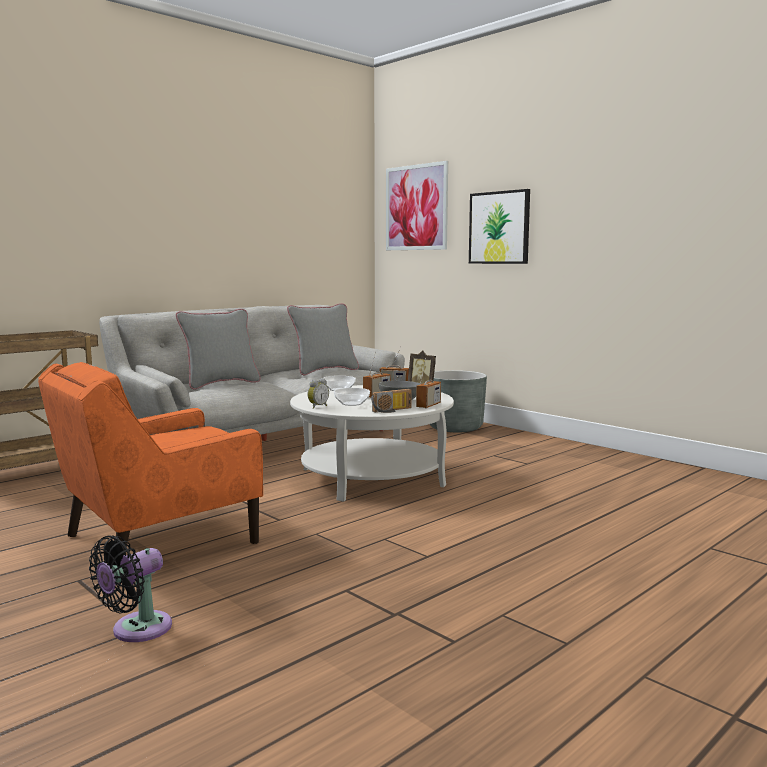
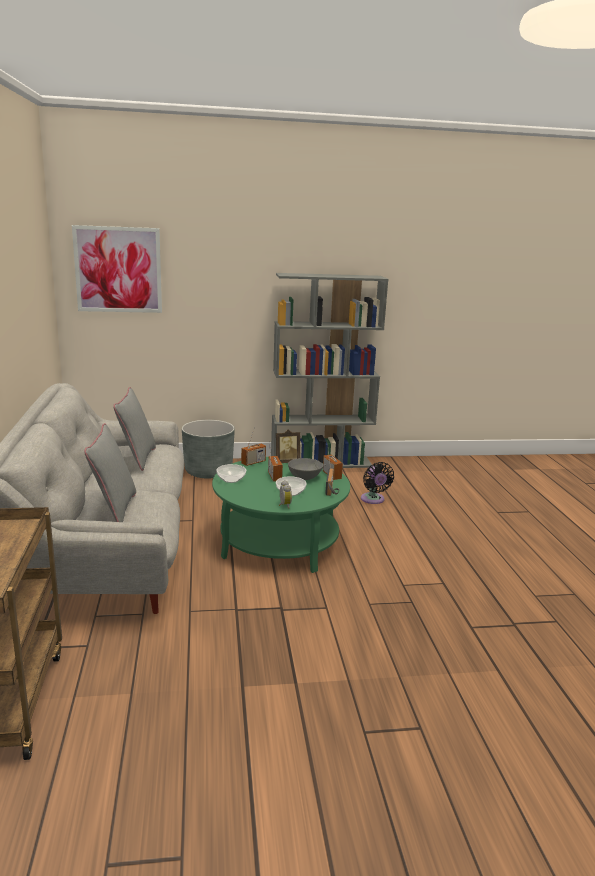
camera: 55 degrees left, 10 degrees up
(136, 630) = (476, 724): black fan -> black fan (373, 500)
(158, 540) = (313, 671): orange armchair -> none
(372, 477) = (279, 542): white coffee table -> green coffee table
(499, 227) = (222, 295): picture -> none
(589, 450) = (321, 462): none -> grey bookcase

